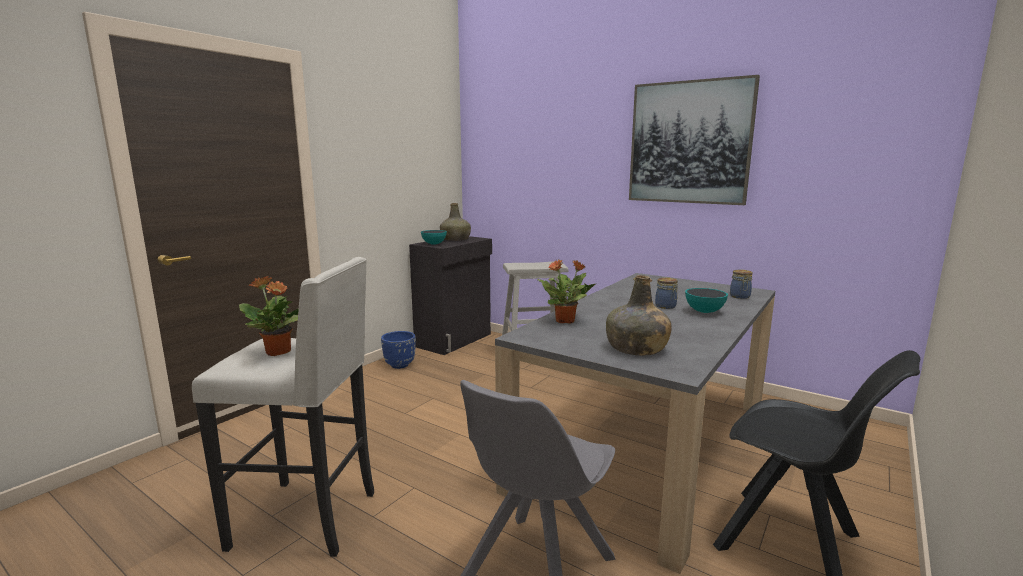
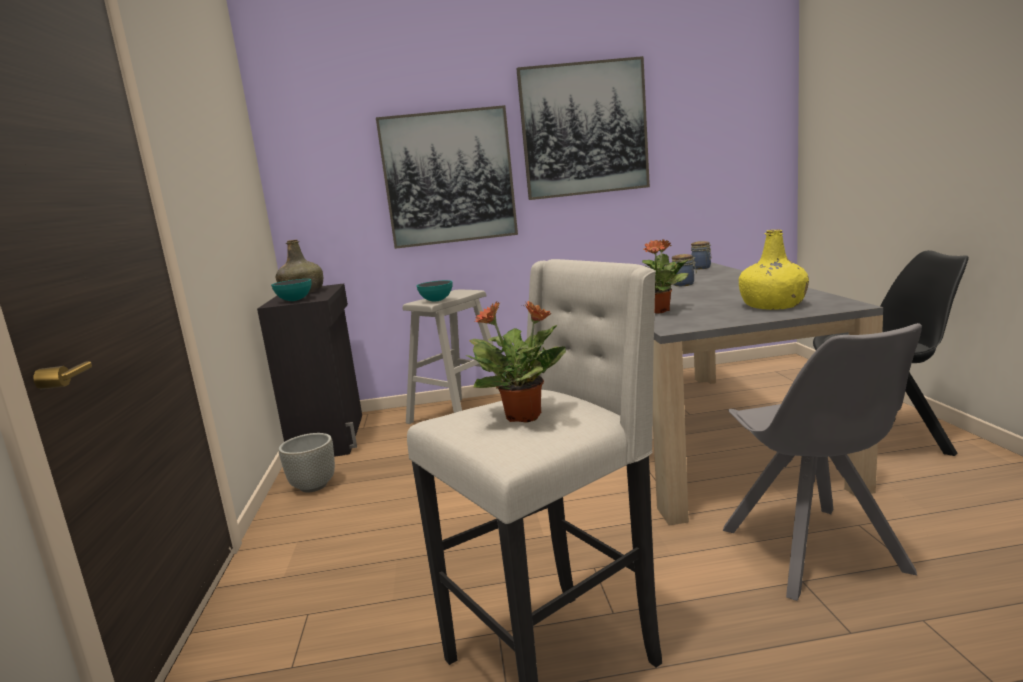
camera: 40 degrees left, 0 degrees up
(399, 365) = (314, 486): blue planter -> grey planter
(572, 172) = (449, 178): none -> picture
(636, 348) = (773, 306): green bottle -> yellow bottle
(704, 312) = (719, 279): bowl -> bowl (436, 301)

